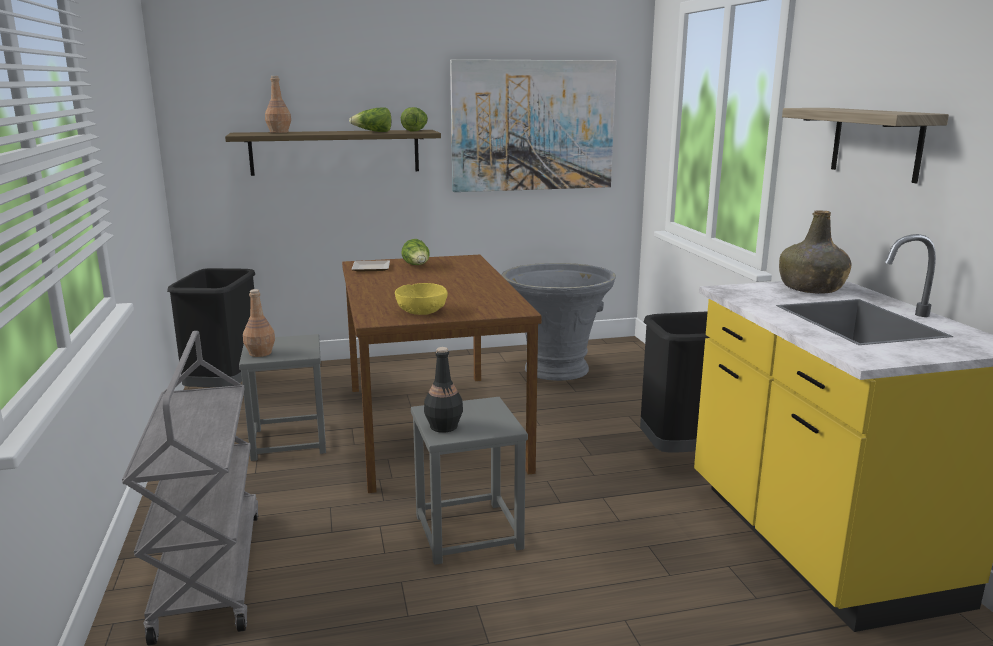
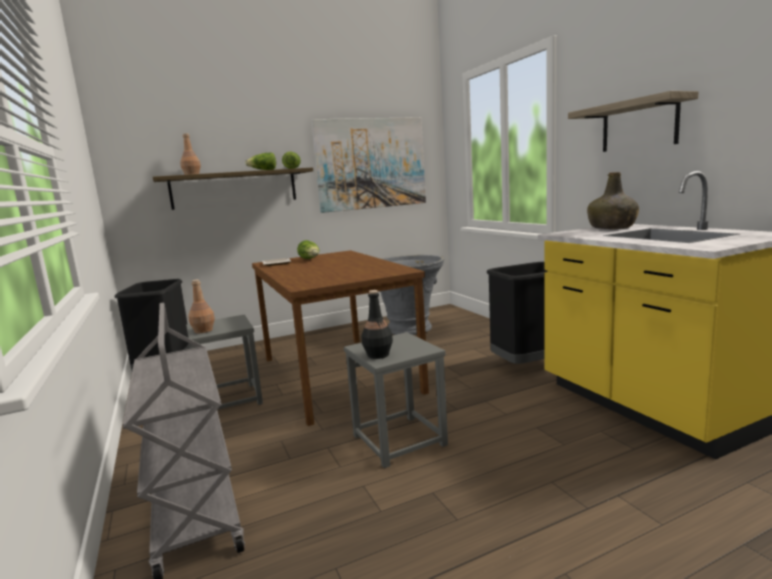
camera: 10 degrees left, 5 degrees down
(421, 312) = (334, 279): yellow bowl -> none

